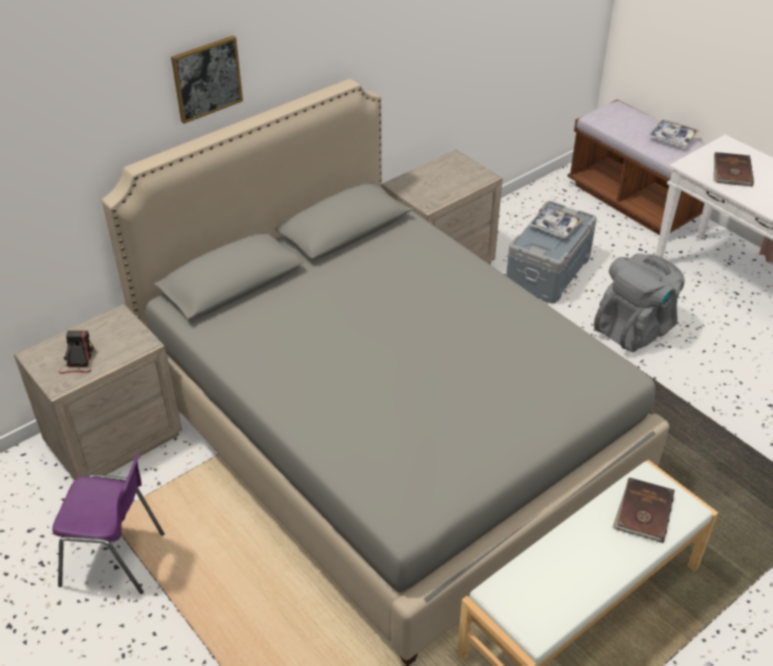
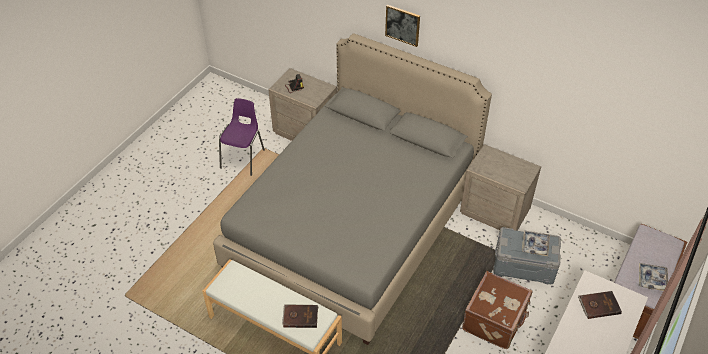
camera: 70 degrees right, 5 degrees up
(115, 559) = (243, 158): purple chair -> purple chair turned 150 degrees counterclockwise
(635, 328) = (495, 321): grey backpack -> brown suitcase

